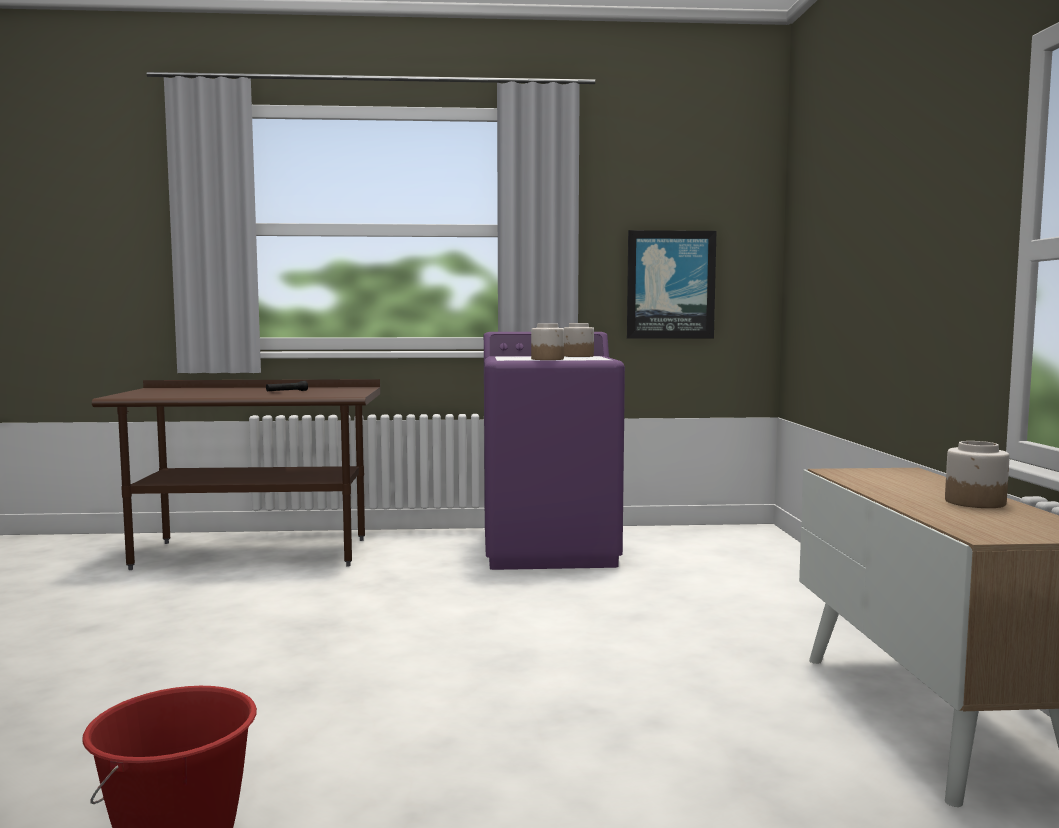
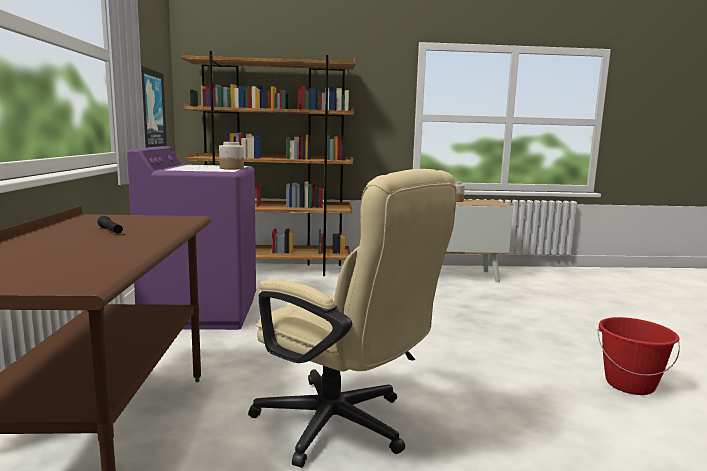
camera: 90 degrees left, 5 degrees up
(214, 620) = (344, 427): none -> beige office chair
(578, 356) = (191, 165): jar -> none
(790, 568) = (273, 269): none -> brown bookcase

